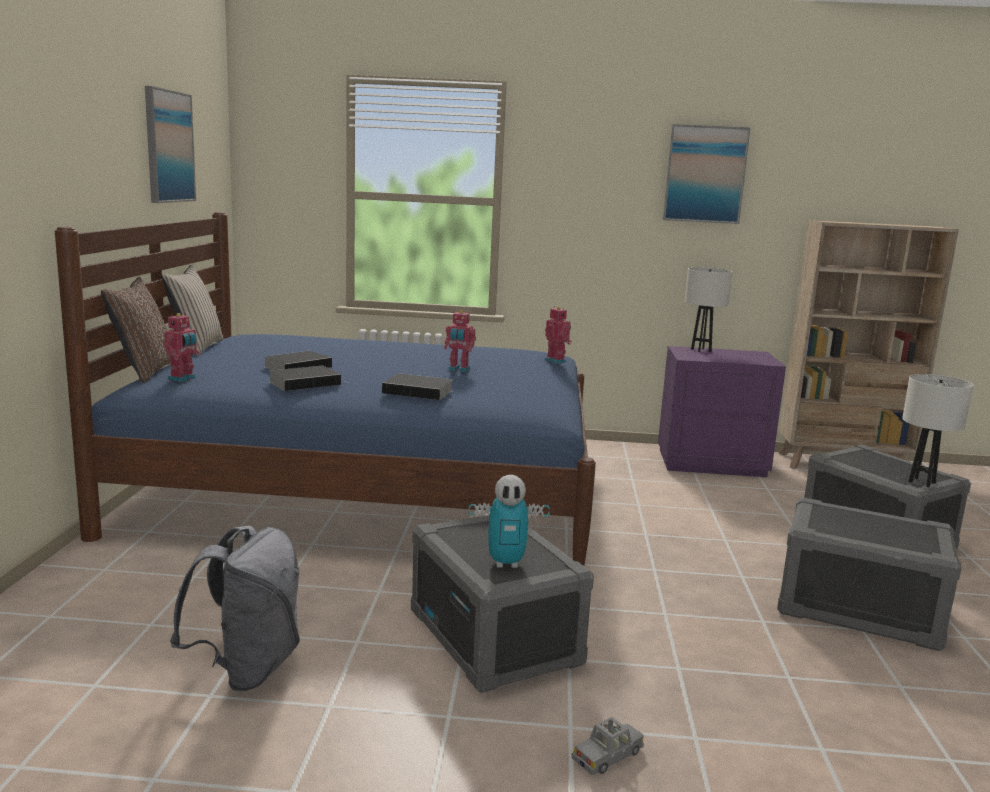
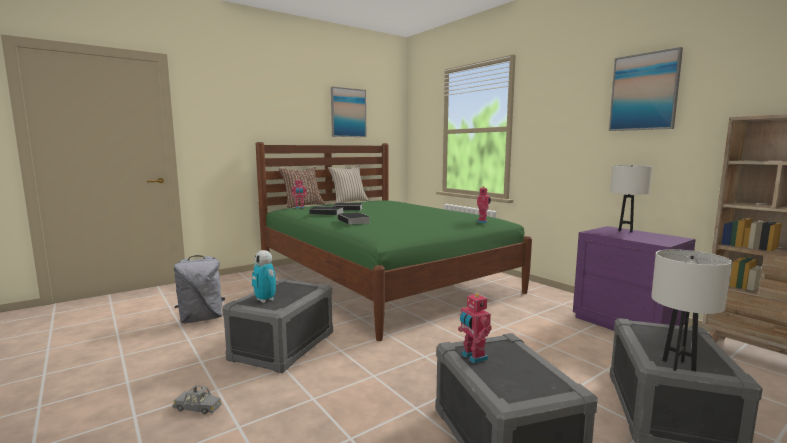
camera: 50 degrees right, 5 degrees down
(370, 491) = (383, 280): blue bed -> green bed
(458, 370) = (408, 217): toy robot -> toy robot (473, 357)

